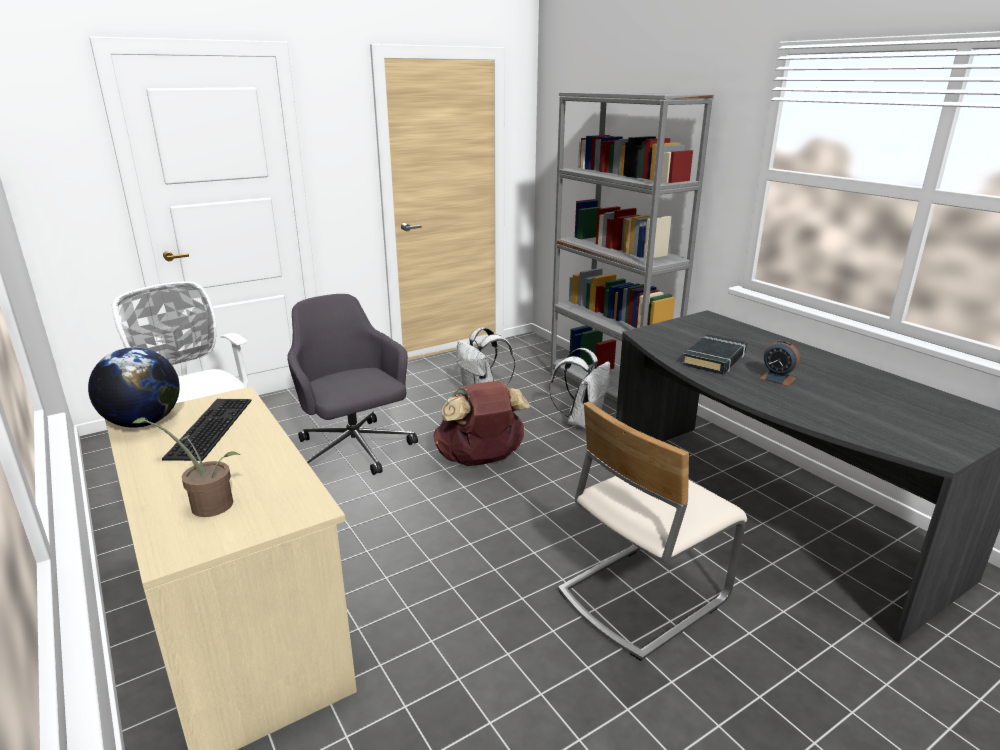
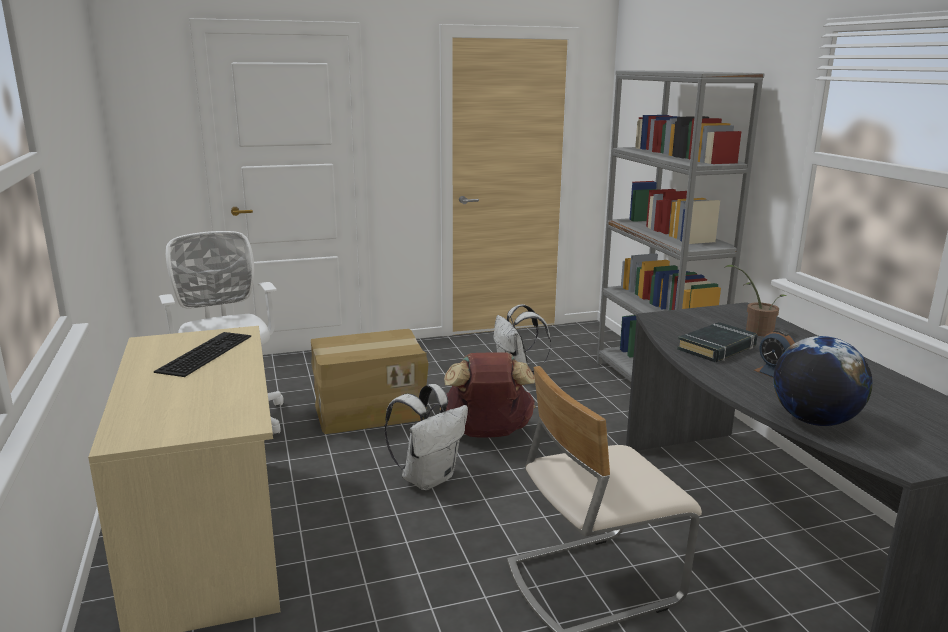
camera: 15 degrees right, 5 degrees down
(143, 422) = (156, 343): globe -> globe (814, 421)
(206, 504) = (168, 409): potted plant -> potted plant (755, 330)
(354, 451) = (370, 410): grey office chair -> cardboard box
(582, 422) = (609, 412): white backpack -> white backpack (428, 478)

